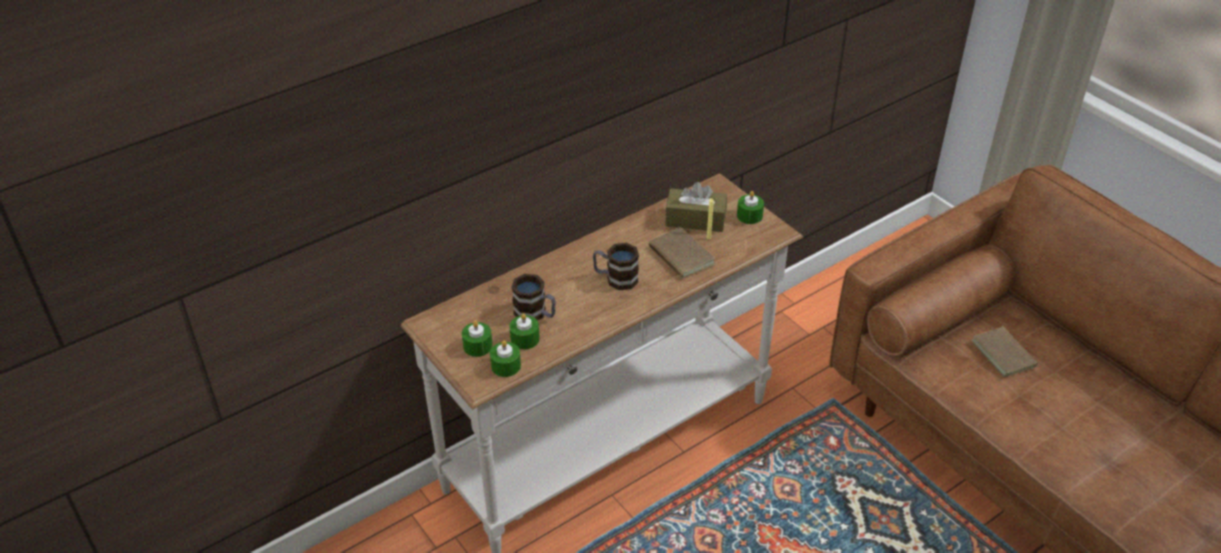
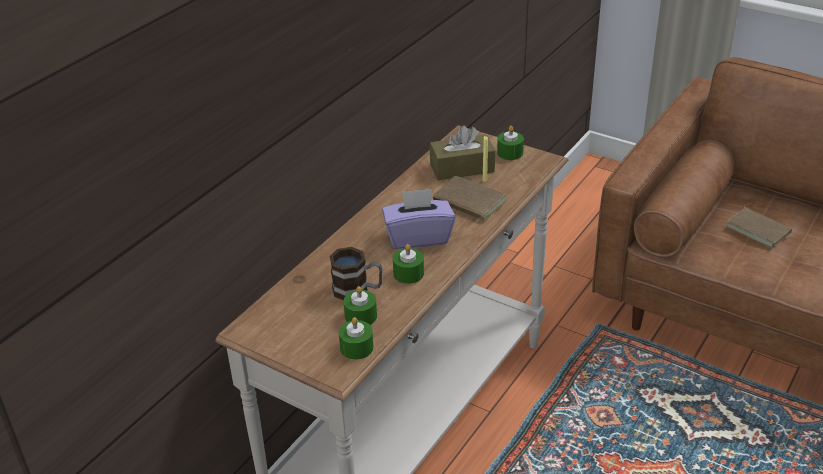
camera: 20 degrees left, 5 degrees down
(477, 346) = (314, 337): green candle -> green candle (408, 273)
(615, 278) = (418, 237): mug -> purple tissue box

